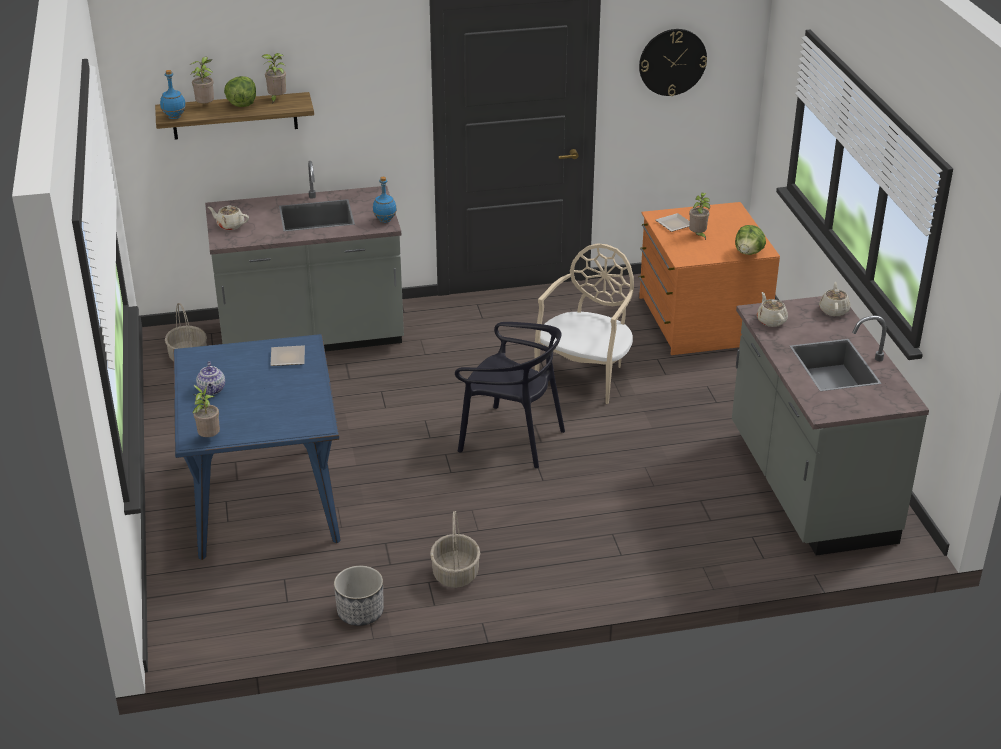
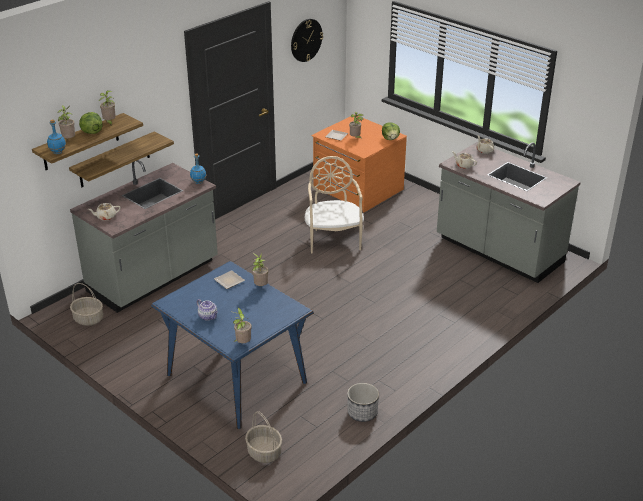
camera: 35 degrees left, 0 degrees up
(289, 155) = (114, 160): none -> shelf
(315, 379) = (260, 286): none -> potted plant
(456, 574) = (387, 369): basket -> basket (264, 452)
(511, 438) = (333, 287): black chair -> none

